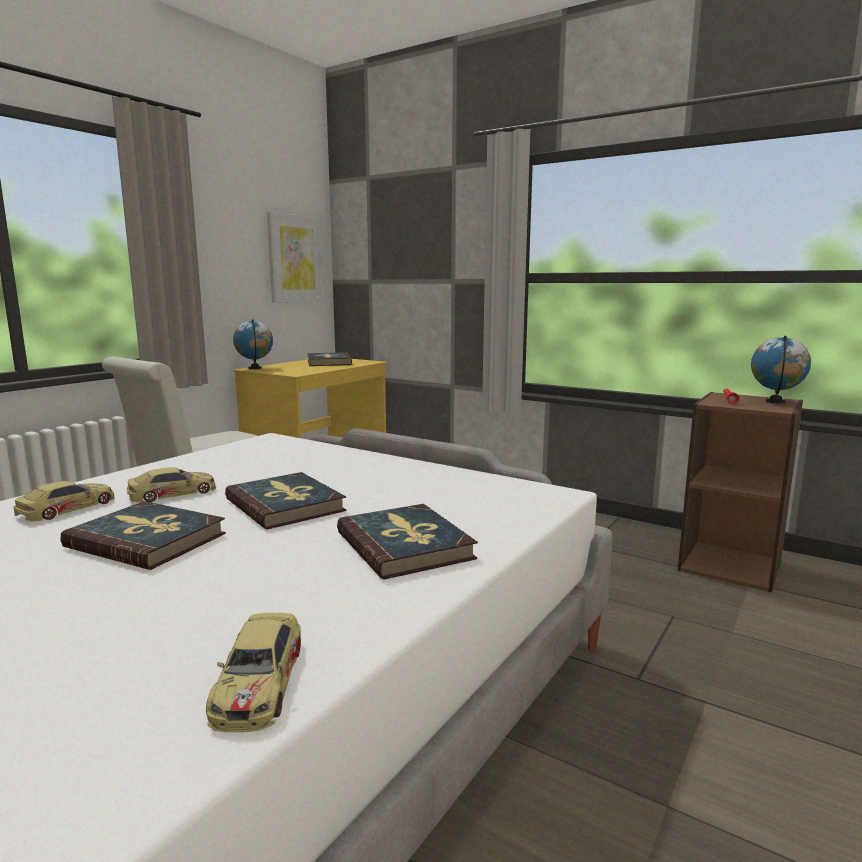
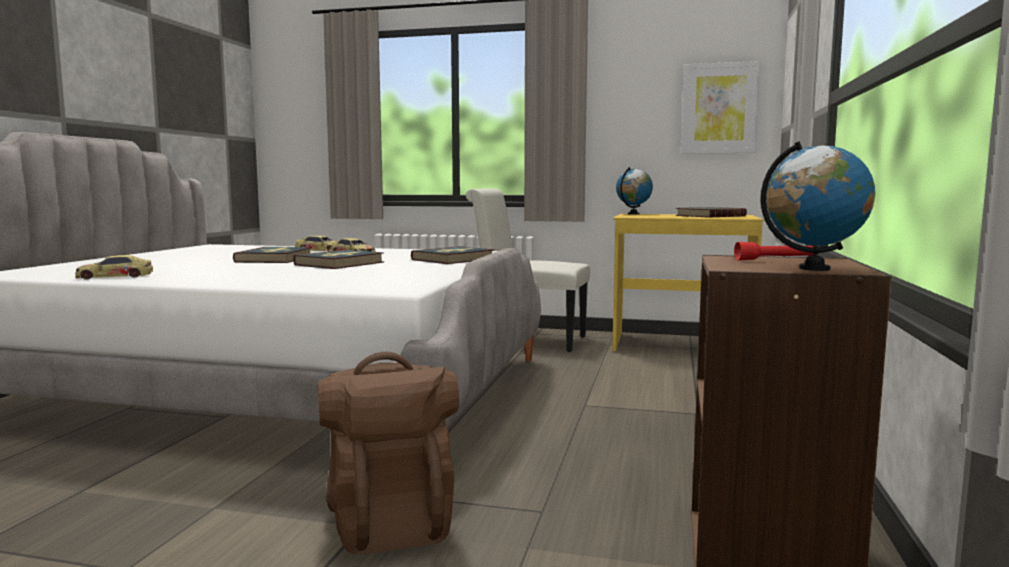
camera: 70 degrees right, 5 degrees down
(405, 545) = (271, 277): book -> book (453, 259)
(691, 685) = (389, 519): none -> brown backpack

